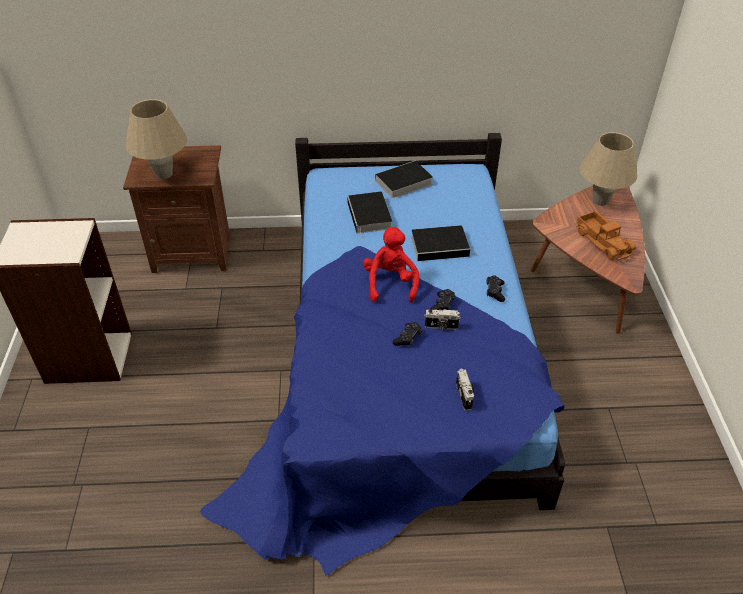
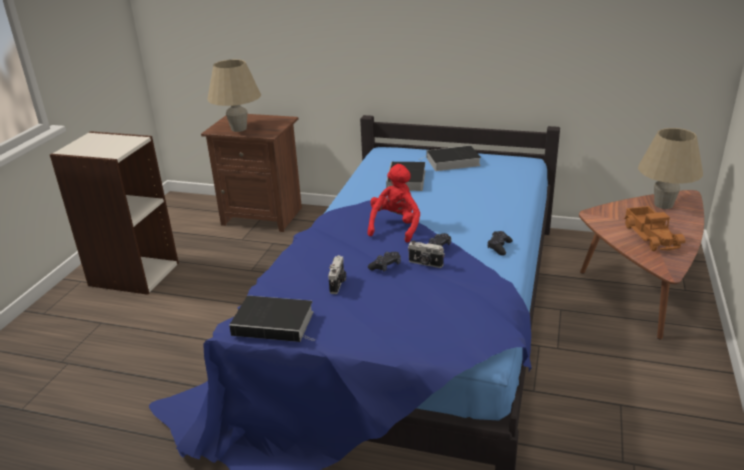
camera: 20 degrees right, 15 degrees down
(441, 246) = (463, 208): book -> book (276, 323)
(465, 396) = (417, 319): camera -> camera (338, 283)

